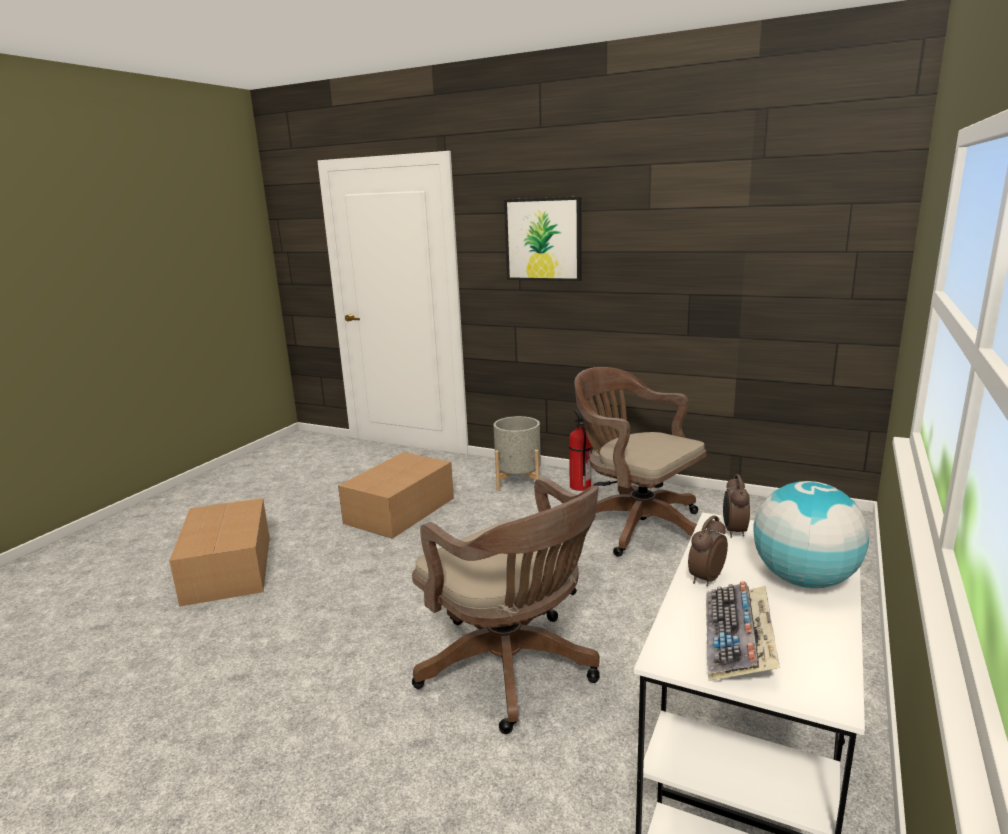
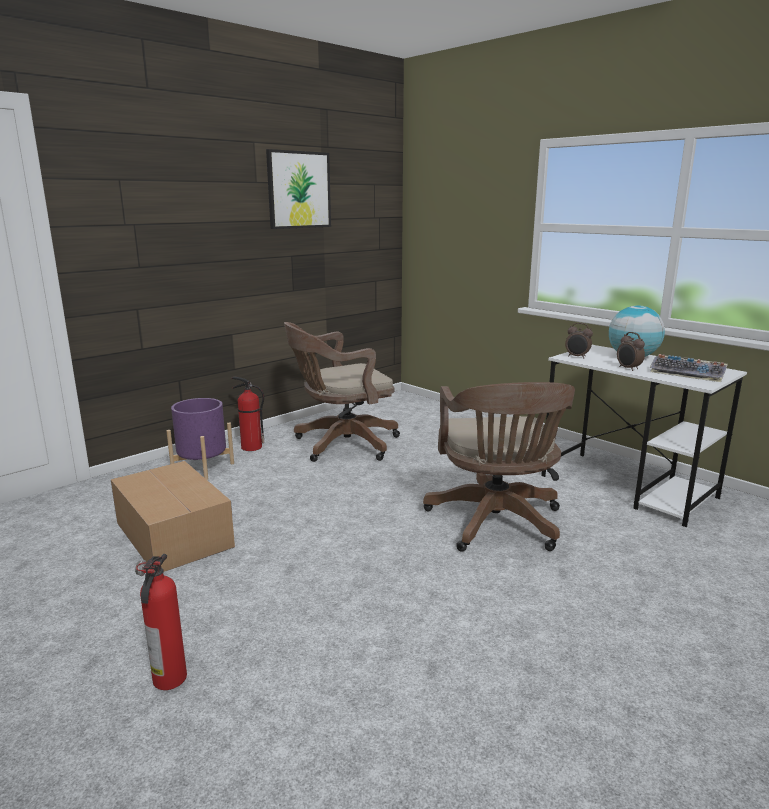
camera: 70 degrees left, 0 degrees up
(227, 570) = (168, 680): cardboard box -> fire extinguisher
(512, 670) = (496, 525): brown office chair -> brown office chair turned 105 degrees clockwise
(518, 482) = (203, 467): grey planter -> purple planter
(543, 239) = (164, 210): picture -> picture (298, 190)

